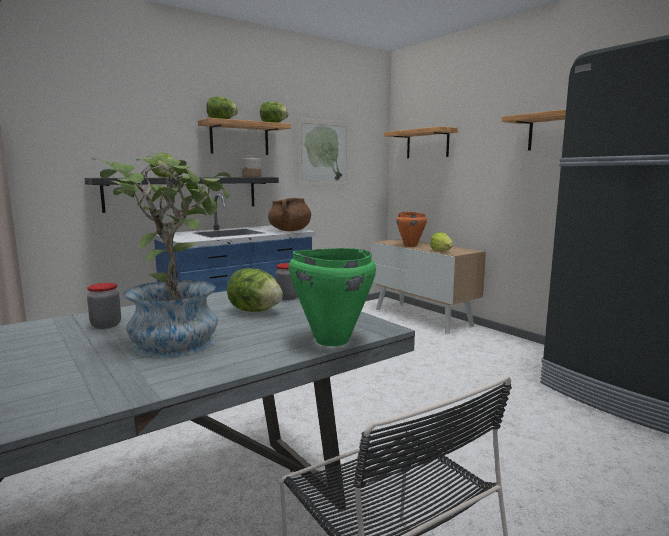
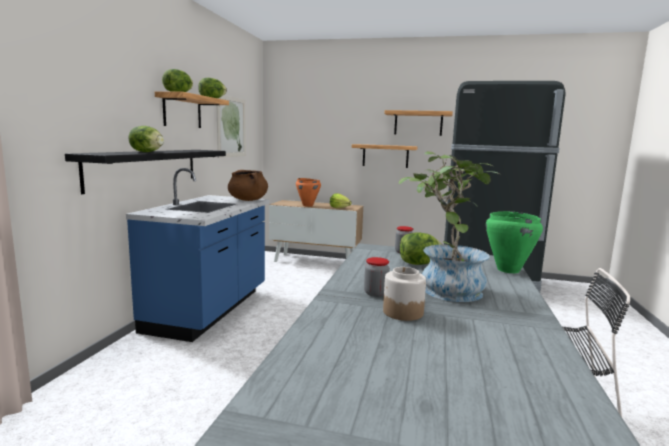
camera: 40 degrees left, 0 degrees up
(252, 177) = (198, 150): jar -> jar (403, 312)
(427, 144) = (305, 123): shelf -> shelf (385, 156)

